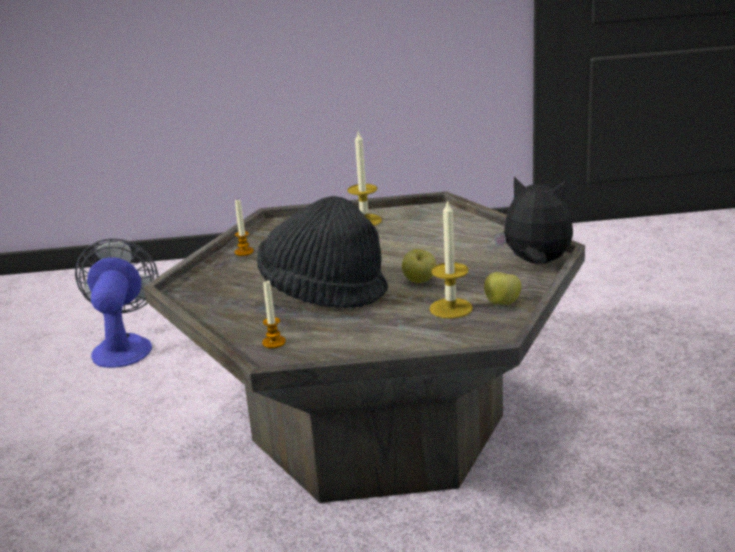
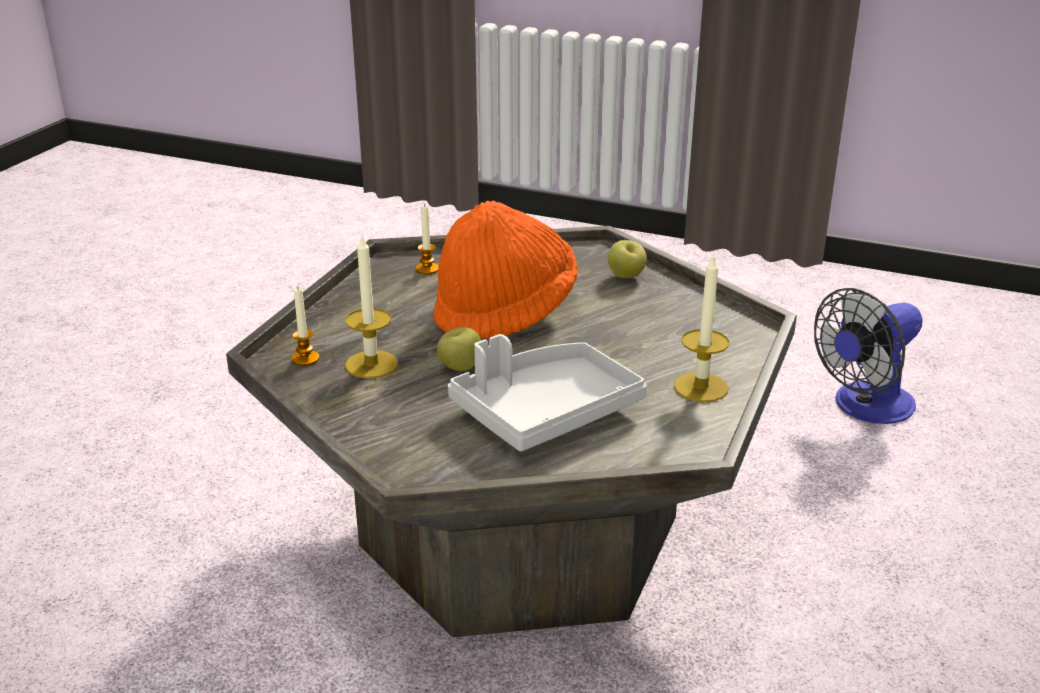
camera: 115 degrees right, 5 degrees up
(123, 346) = (865, 407): fan -> fan turned 120 degrees clockwise
(244, 252) = (672, 294): candle -> candle (305, 359)
(323, 292) = (505, 312): black hat -> orange hat
(440, 246) = (545, 412): none -> grey tray
(502, 304) = (338, 396): apple -> apple (626, 276)
(536, 263) = (407, 459): plush toy -> none

